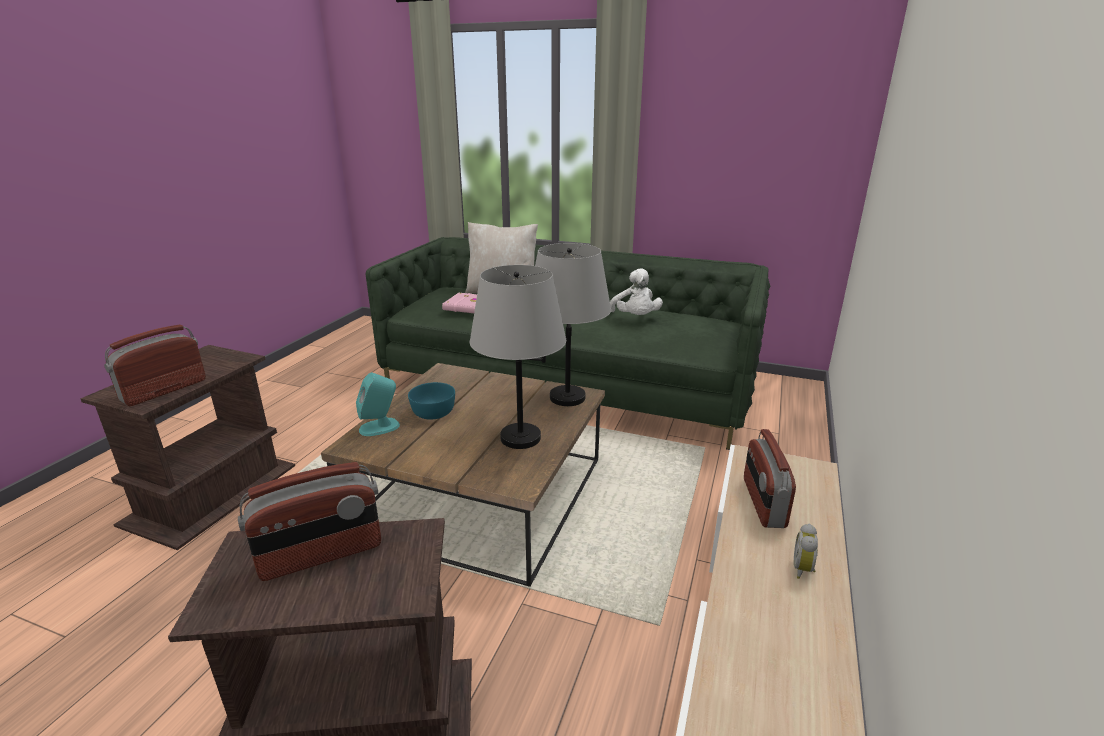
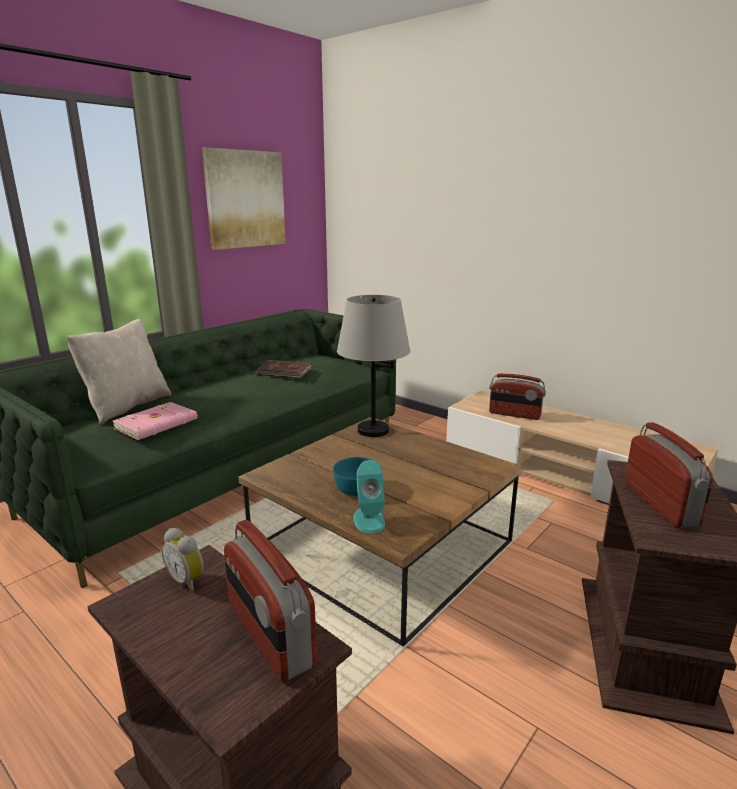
camera: 70 degrees left, 5 degrees down
(520, 438) = (429, 457): grey table lamp -> none
(635, 318) = (284, 372): white plush toy -> brown book
(729, 120) = (245, 199): none -> picture
(803, 569) = (574, 421): alarm clock -> alarm clock (188, 580)

